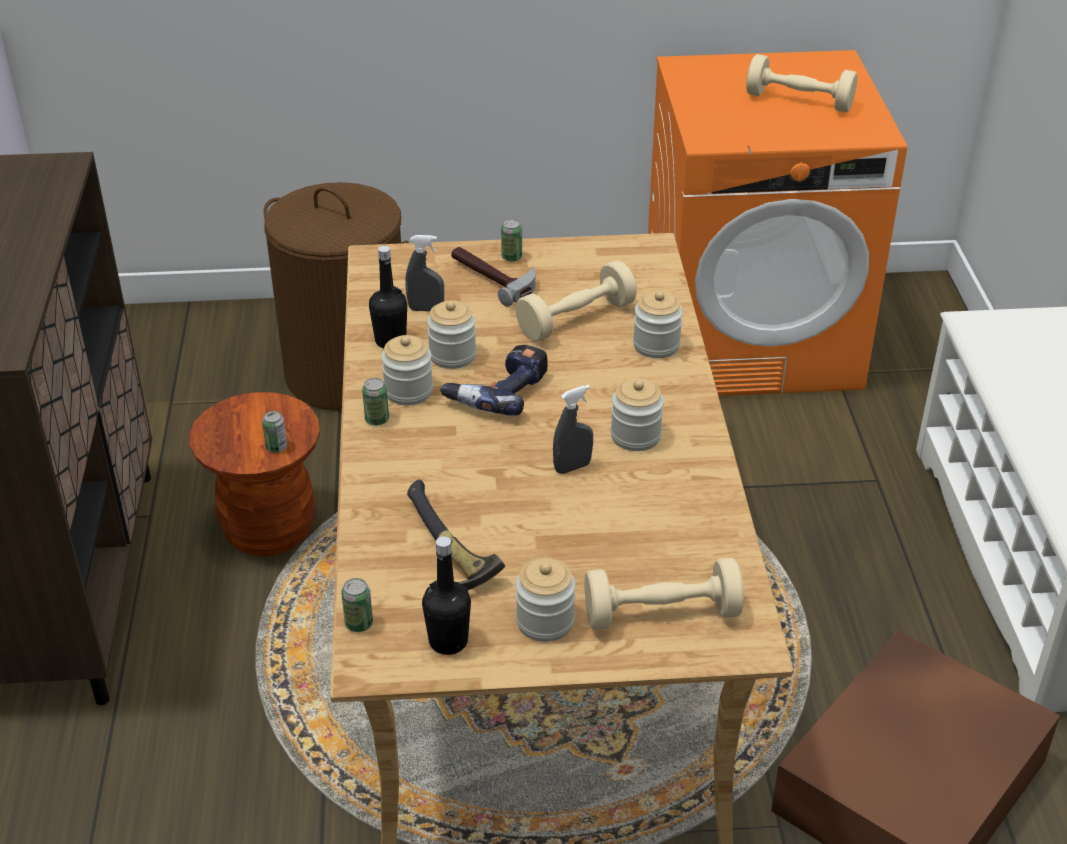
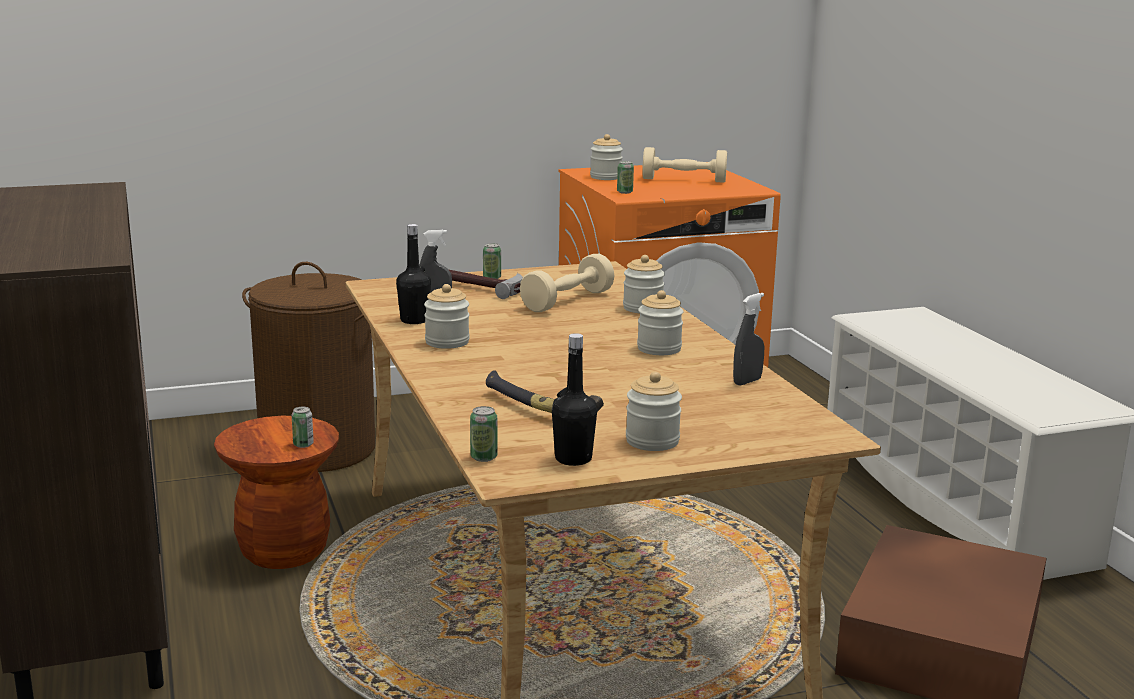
camera: 15 degrees left, 20 degrees down
(377, 420) = (428, 357): can -> can (624, 192)
(452, 355) = (474, 323): jar -> jar (606, 177)
(498, 391) = (526, 337): power drill -> none
(572, 467) = (617, 366): grey spray bottle -> grey spray bottle (747, 381)
(661, 614) = (749, 428): beige dumbbell -> none

